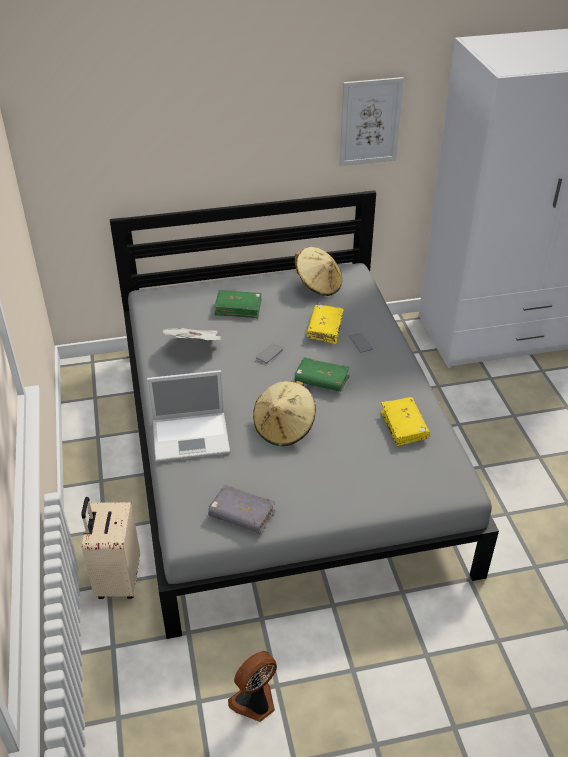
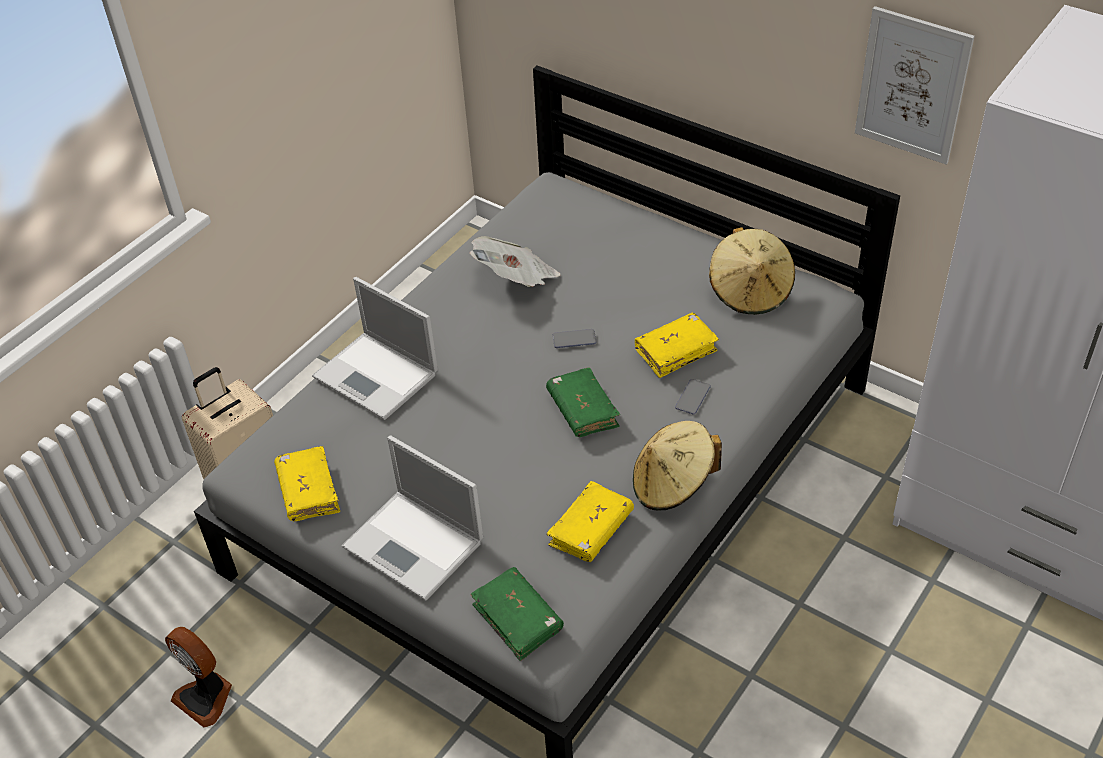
camera: 50 degrees right, 5 degrees up
(238, 308) = (621, 263): green book -> green book (518, 619)
(242, 515) = (308, 491): grey book -> yellow book
(255, 702) = (206, 697): fan -> fan turned 150 degrees counterclockwise
(284, 428) = (471, 434): beige hat -> beige hat (673, 485)
(338, 494) = (415, 545): none -> laptop

